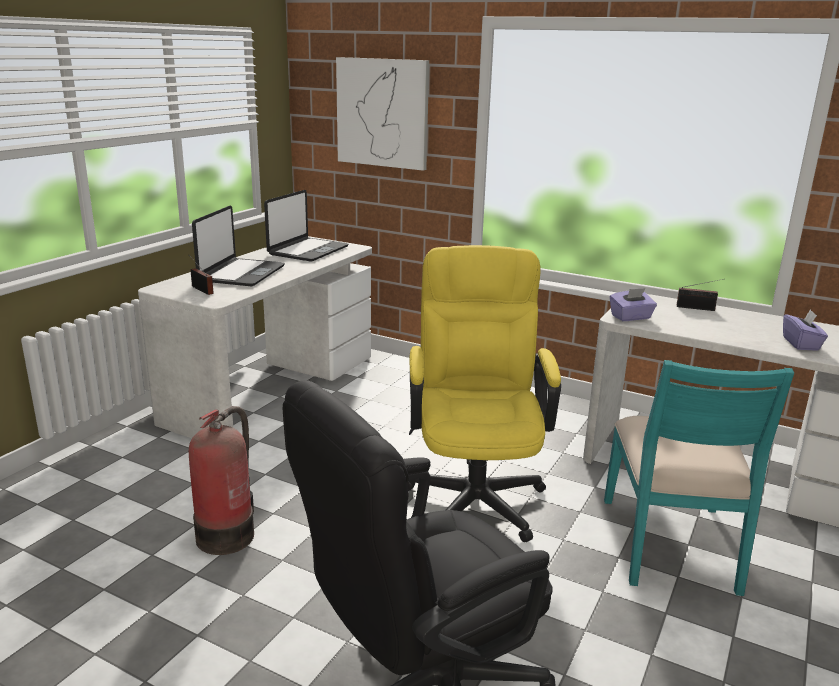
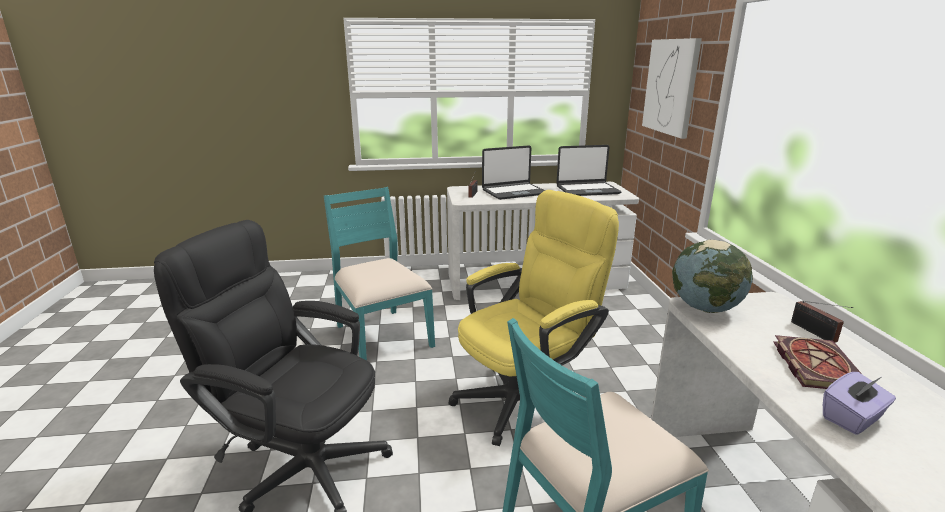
camera: 55 degrees right, 0 degrees up
(228, 534) = (382, 336): fire extinguisher -> turquoise chair
(631, 317) = (705, 308): purple tissue box -> globe
(737, 326) = (814, 365): none -> book

